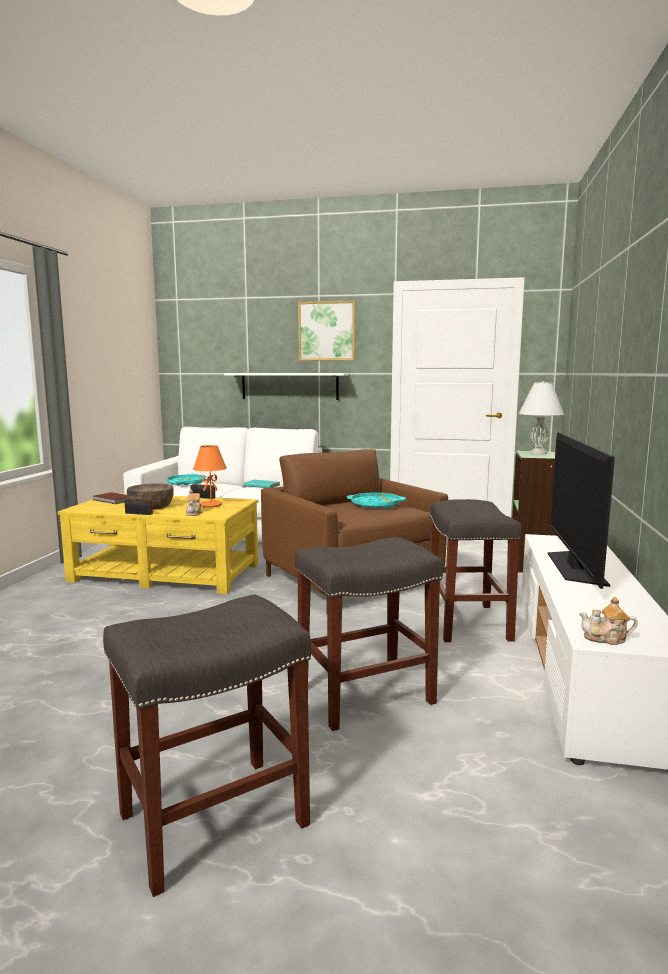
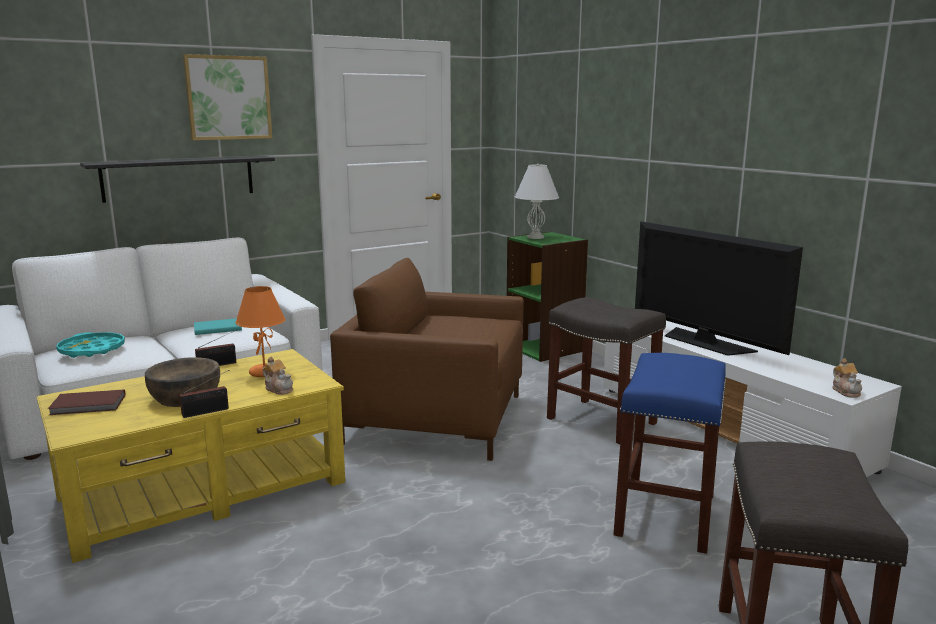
camera: 45 degrees left, 5 degrees up
(289, 386) = (179, 178): white shelf -> black shelf
(366, 694) = (664, 513): grey stool -> blue stool
(375, 505) = (459, 323): turquoise tray -> none
(606, 639) = (846, 391): teapot -> teapot turned 60 degrees counterclockwise

